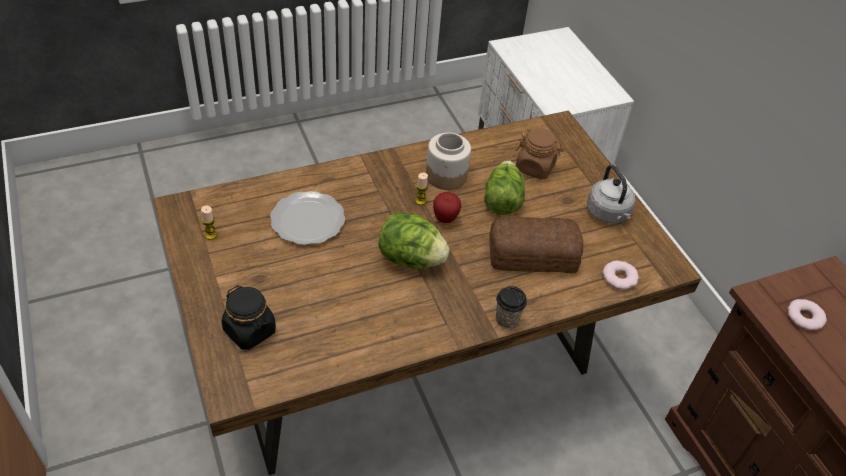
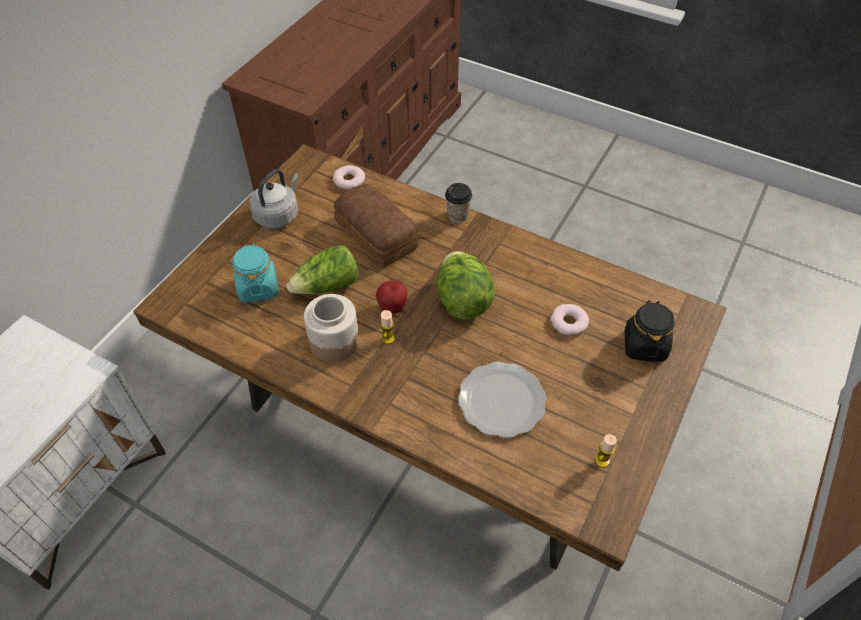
camera: 125 degrees left, 5 degrees up
(535, 167) = (258, 287): brown jar -> turquoise jar
(804, 317) = (305, 80): donut -> donut (569, 322)

